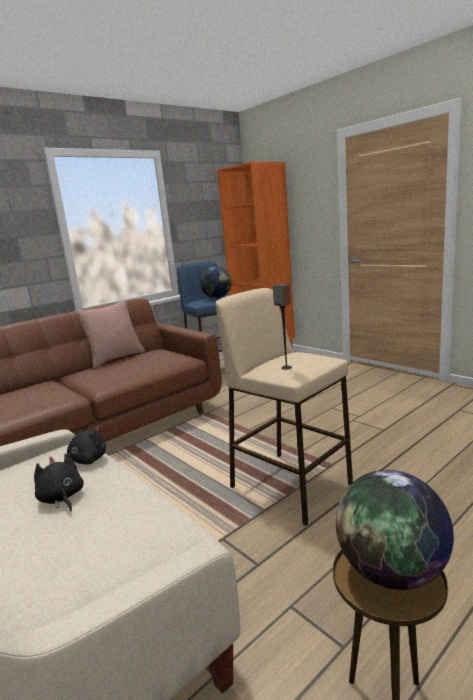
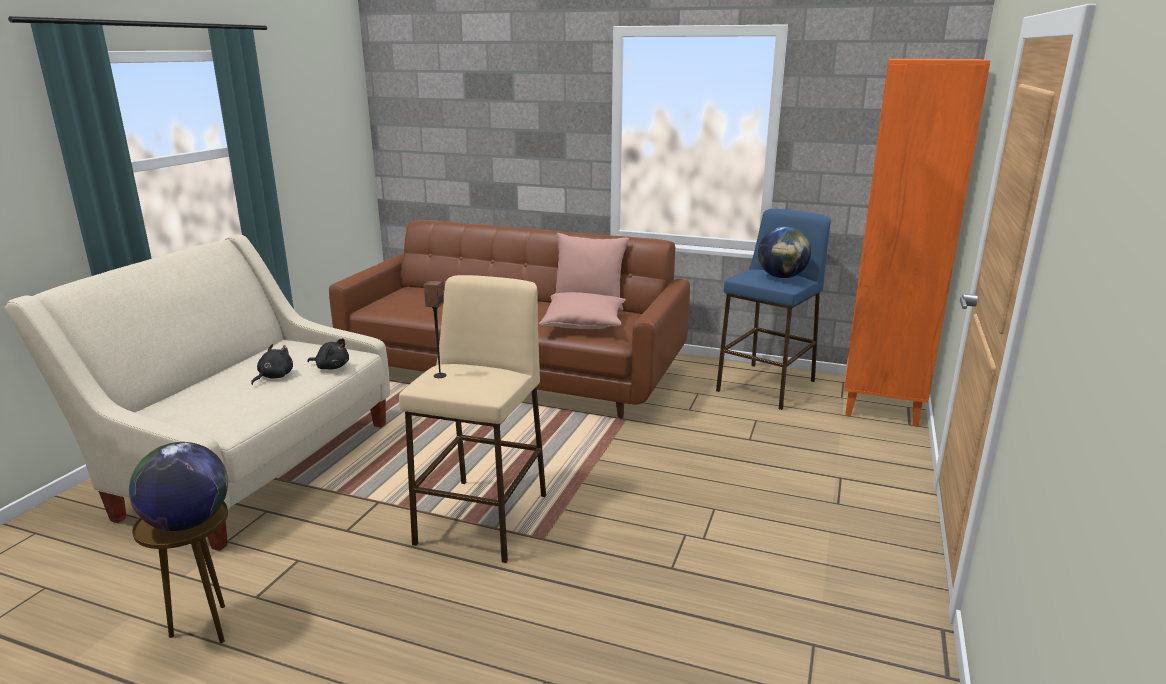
camera: 60 degrees right, 5 degrees up
(148, 363) = (584, 324): none -> pink pillow

